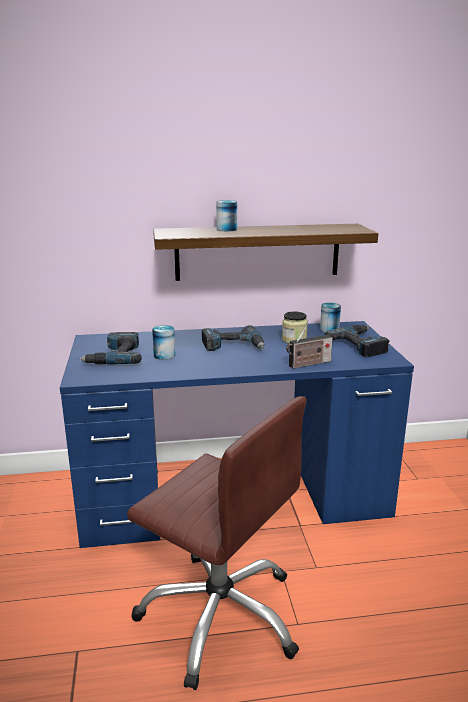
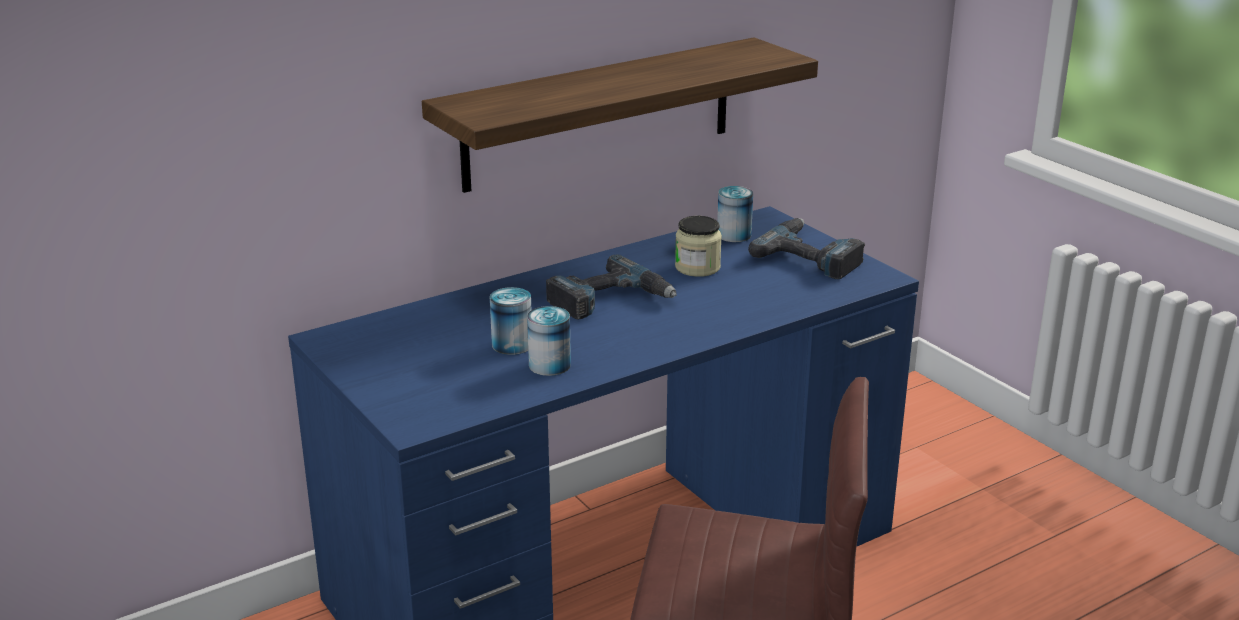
camera: 25 degrees left, 5 degrees up
(114, 356) = (423, 366): power drill -> none
(227, 229) = (562, 85): can -> can (549, 365)
(308, 364) = (766, 311): radio -> none

